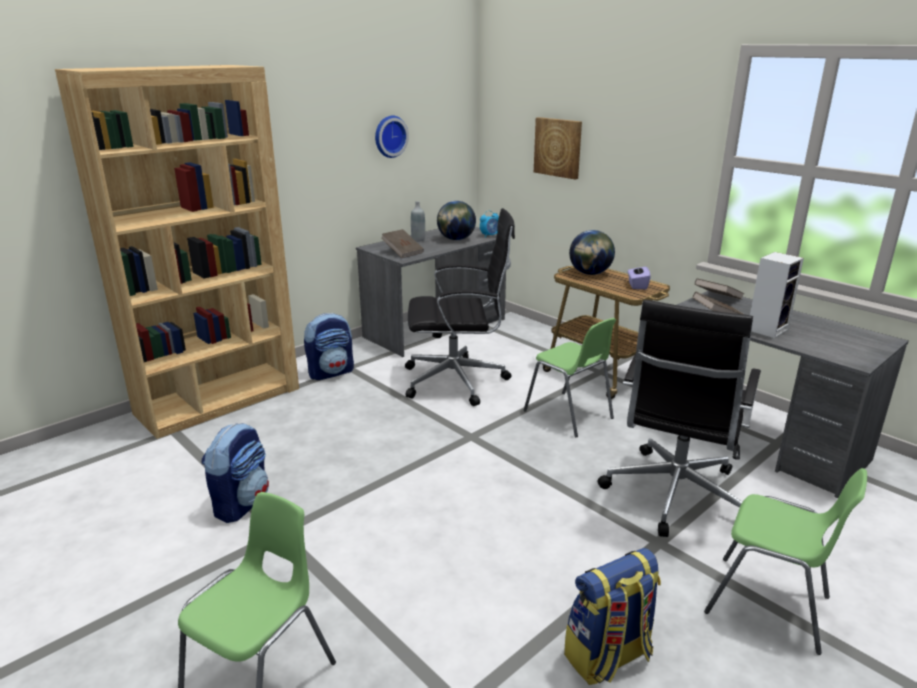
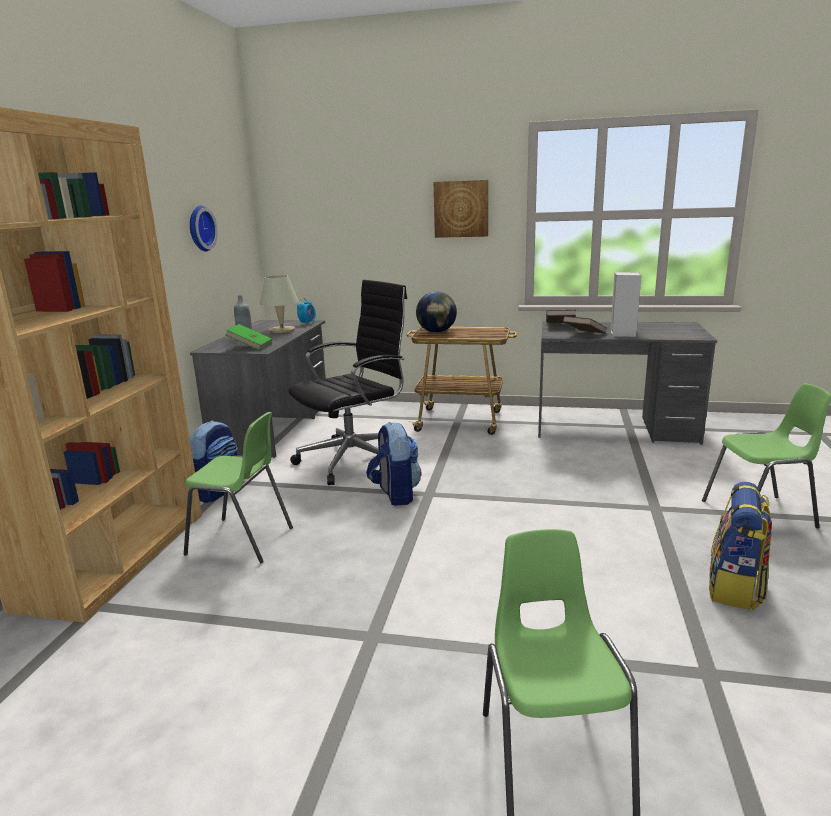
camera: 35 degrees left, 5 degrees down
(241, 503) = (292, 632): backpack -> backpack (395, 494)
(402, 252) = (250, 346): brown book -> green book
(456, 239) = (282, 330): globe -> beige table lamp
(558, 147) = (360, 229): picture -> picture (461, 209)
(569, 415) = (479, 454): green chair -> green chair (241, 541)
(637, 285) = (485, 331): purple tissue box -> none
(673, 496) = (621, 477): black office chair -> none

